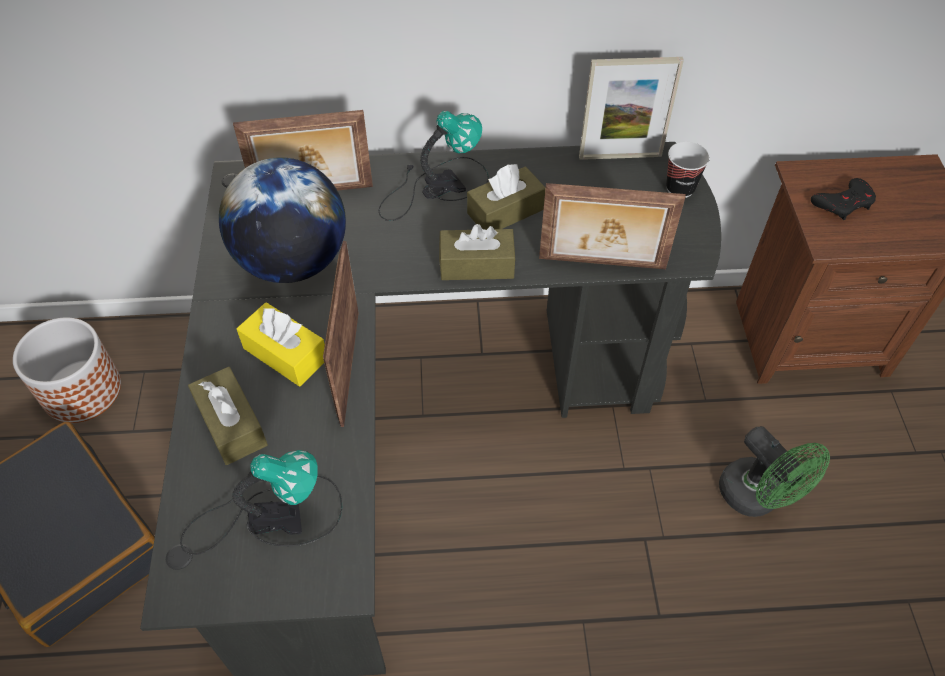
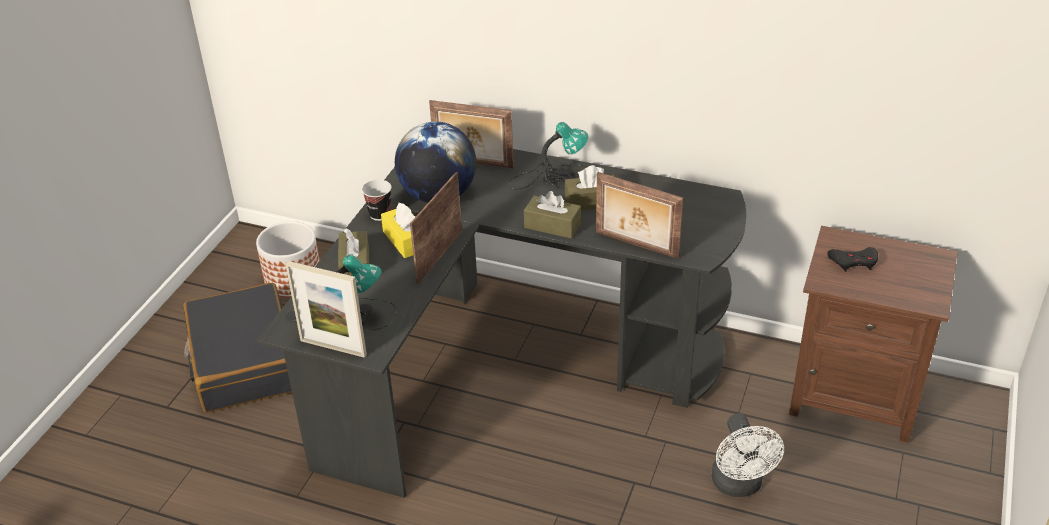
camera: 25 degrees right, 15 degrees down
(620, 156) = (693, 189): picture frame -> picture frame (333, 347)
(680, 188) = (723, 217): cup -> cup (380, 214)
(757, 498) = (739, 485): green fan -> white fan

